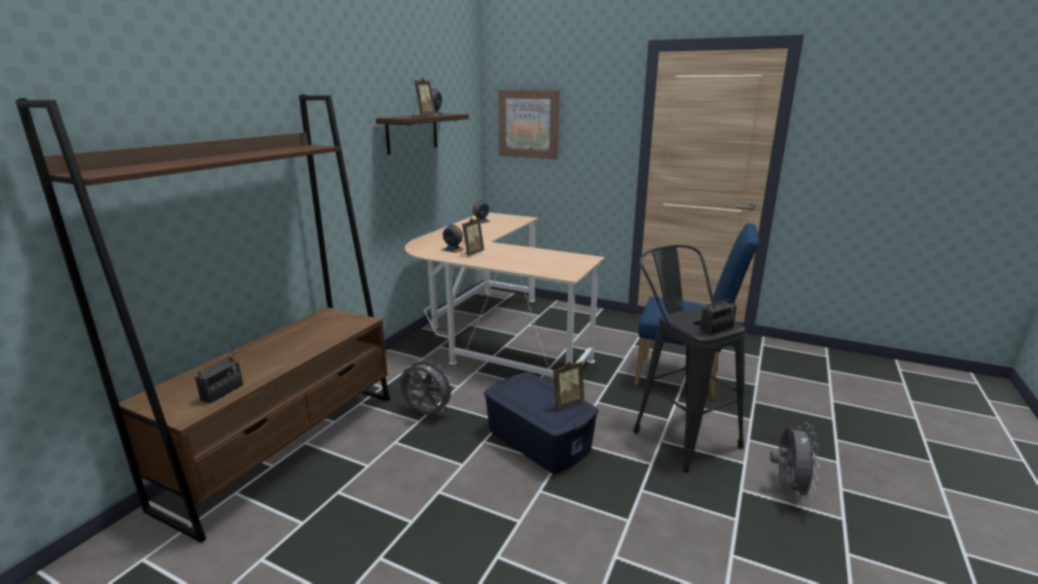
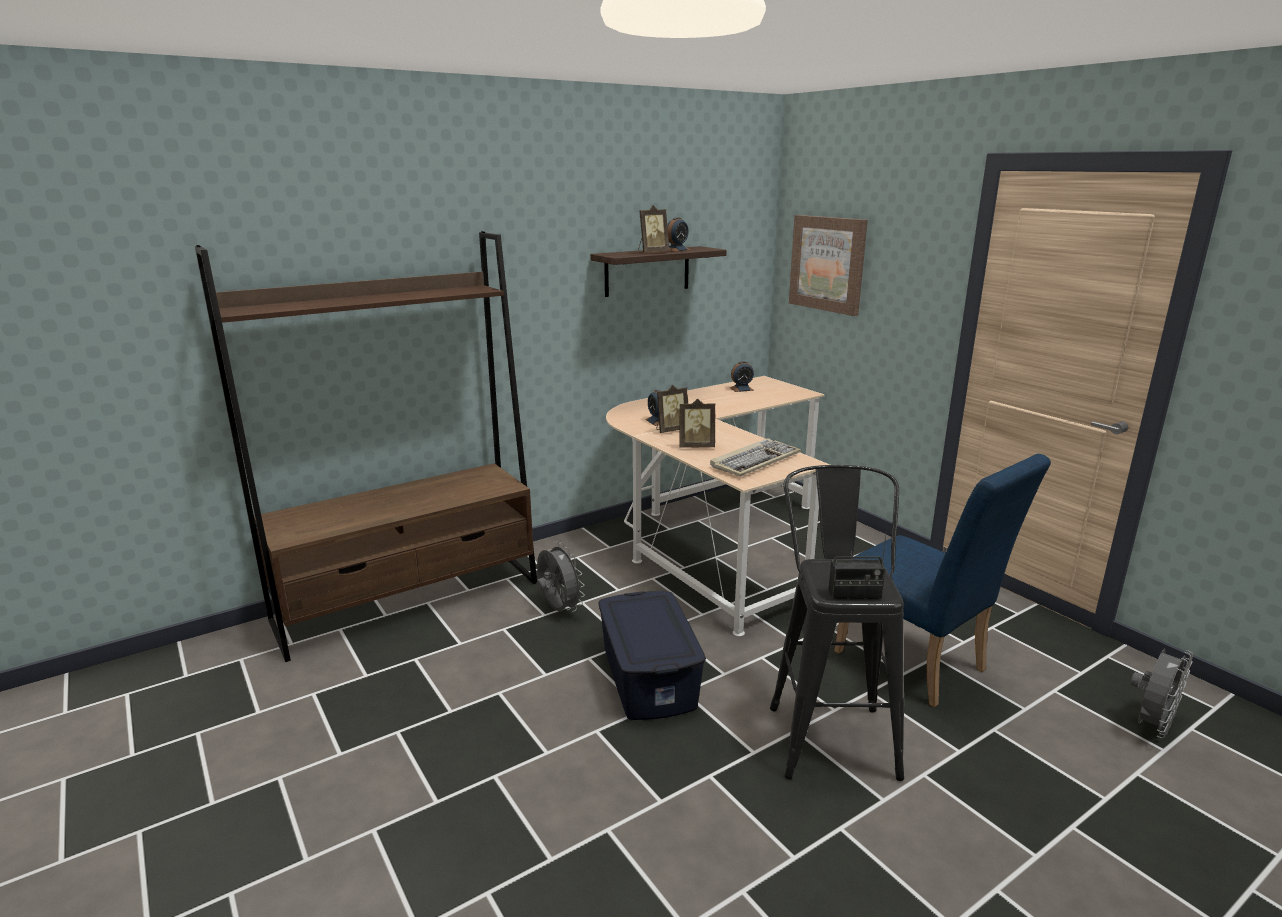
camera: 30 degrees right, 0 degrees up
(222, 392) = (328, 527): radio -> none
(556, 262) = (755, 461): none -> keyboard
(566, 403) = (674, 639): picture frame -> picture frame (696, 446)
(787, 489) = (909, 855): grey fan -> grey fan (1151, 725)

